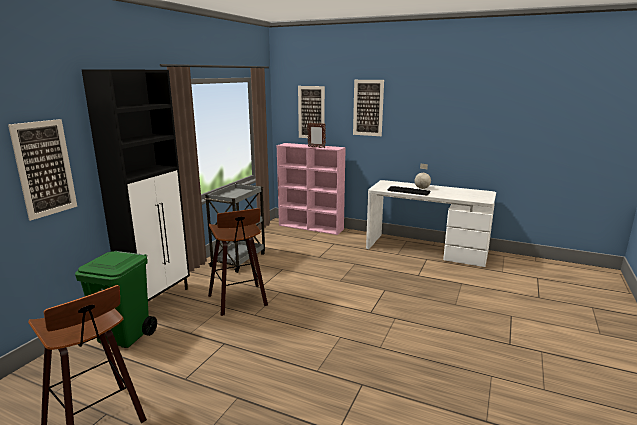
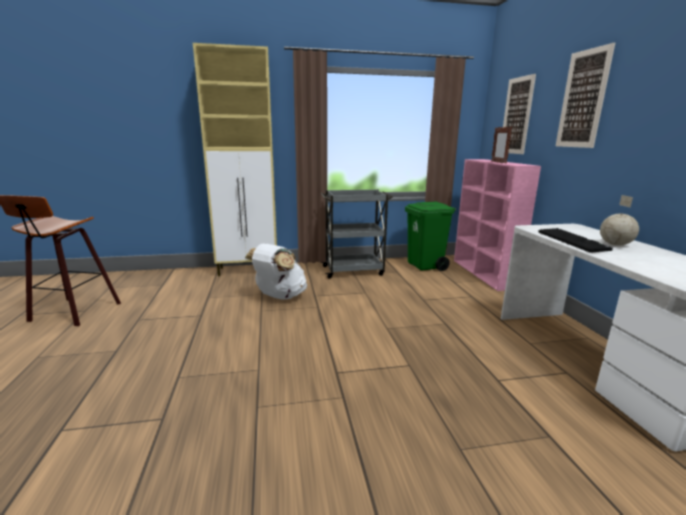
camera: 55 degrees right, 0 degrees up
(45, 168) = (163, 129): picture -> none
(125, 336) = (187, 280): green trash can -> green trash can (425, 266)
(158, 299) = (249, 270): black cabinet -> beige cabinet
(240, 301) = (279, 296): stool -> white backpack

